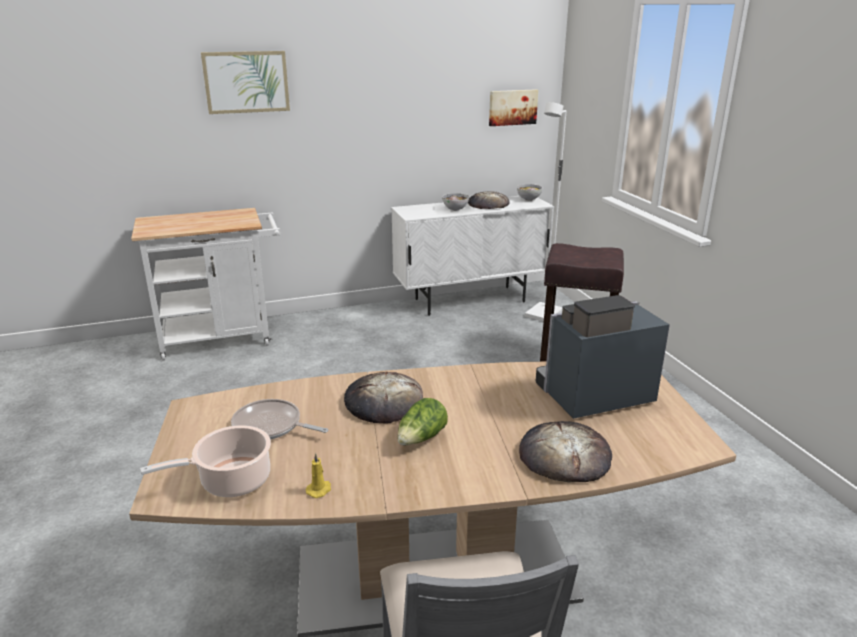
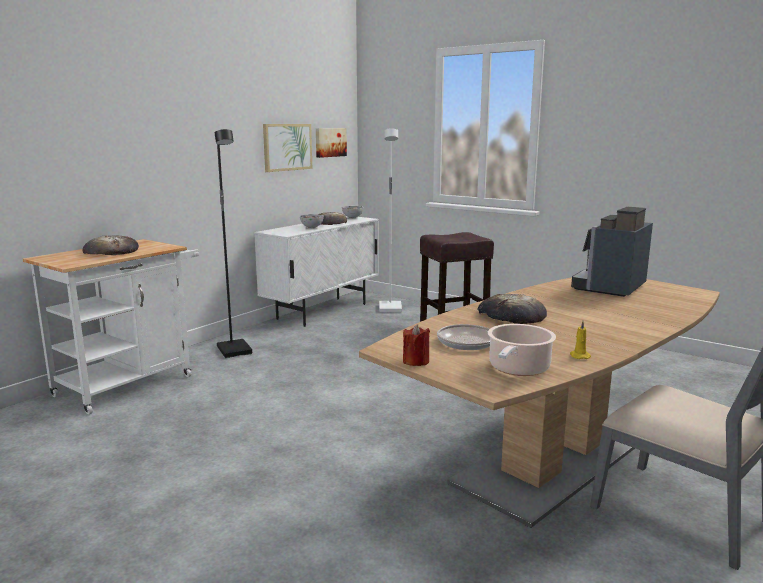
camera: 35 degrees left, 10 degrees down
(179, 433) = (416, 361): none -> red candle
(246, 82) = (132, 110): picture -> picture (287, 147)
(336, 327) = (235, 350): none -> black floor lamp
(421, 438) = (574, 323): lettuce -> none
(564, 456) = (658, 310): bread -> bread (111, 251)

